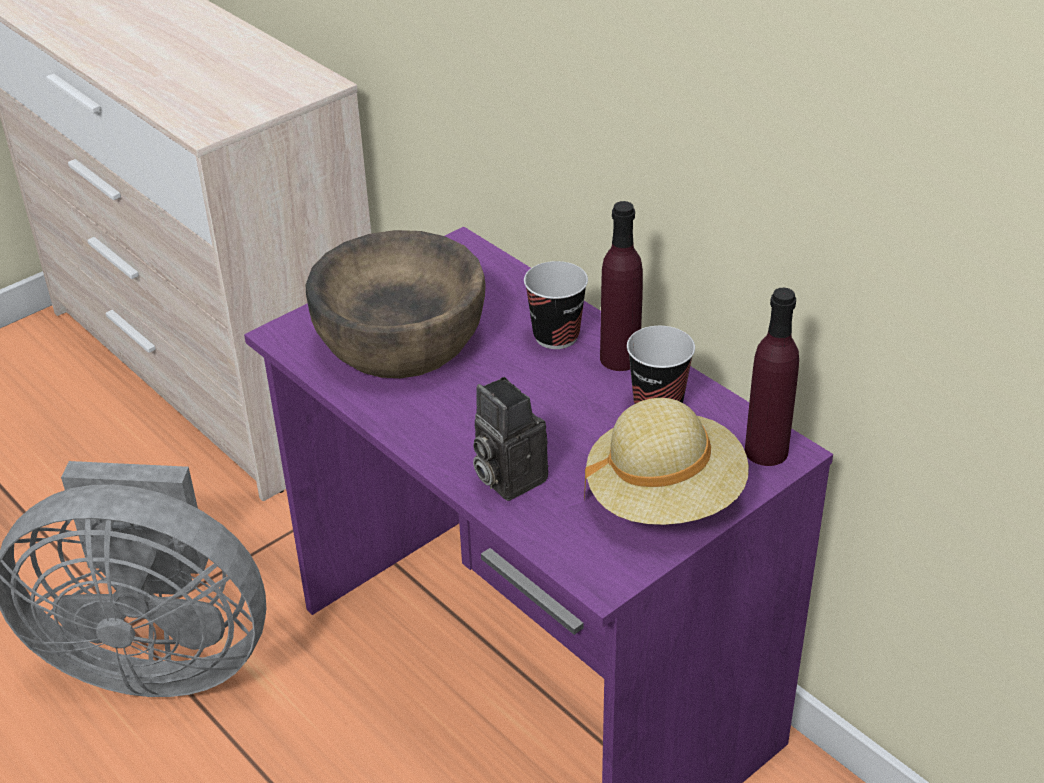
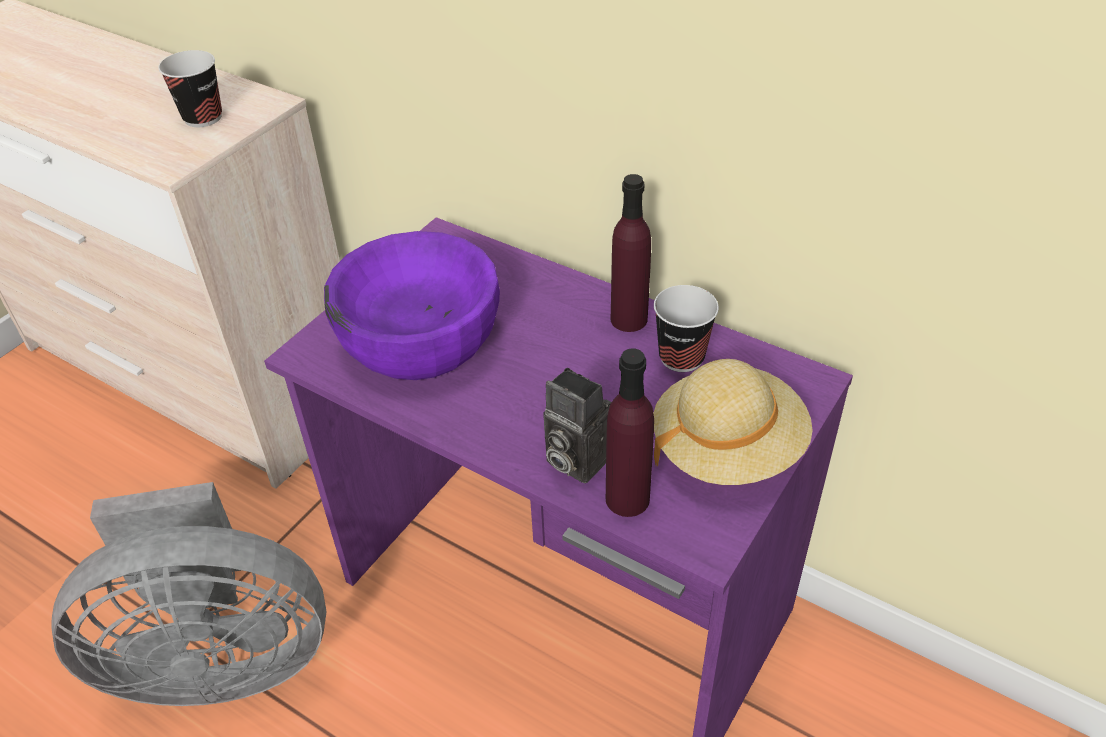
camera: 15 degrees left, 5 degrees up
(400, 340) = (419, 338): brown bowl -> purple bowl
(556, 336) = (563, 308): cup -> cup (203, 118)
(766, 451) = (795, 384): purple bottle -> purple bottle (627, 499)

